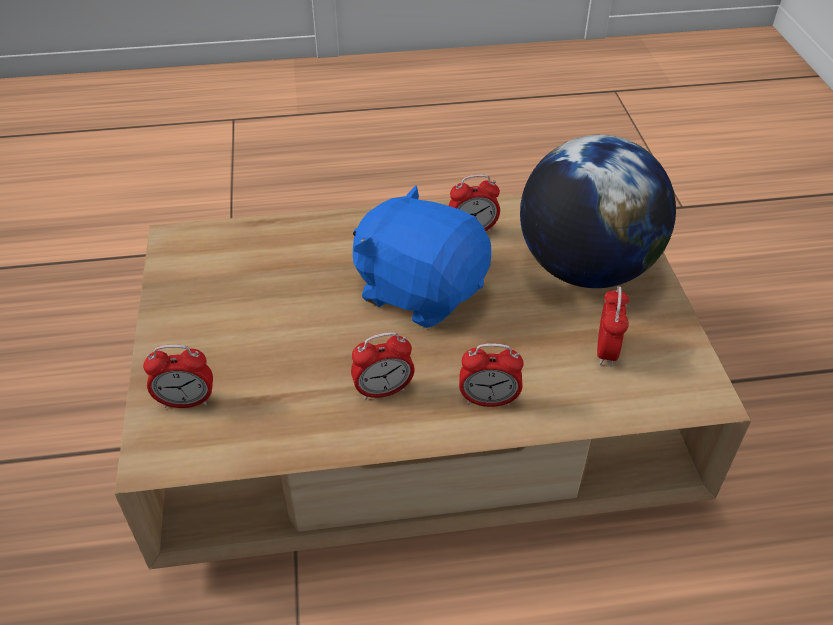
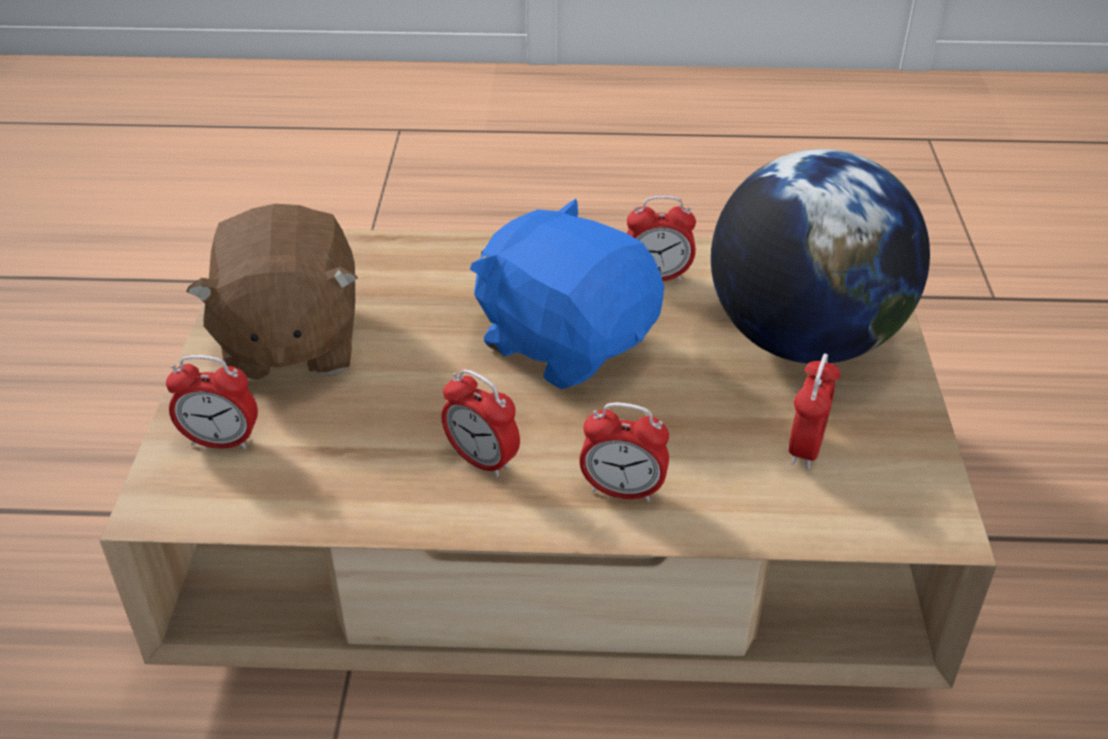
camera: 10 degrees right, 5 degrees down
(216, 315) = (289, 342): none -> brown plush toy
(383, 390) = (482, 460): alarm clock -> alarm clock turned 45 degrees clockwise

